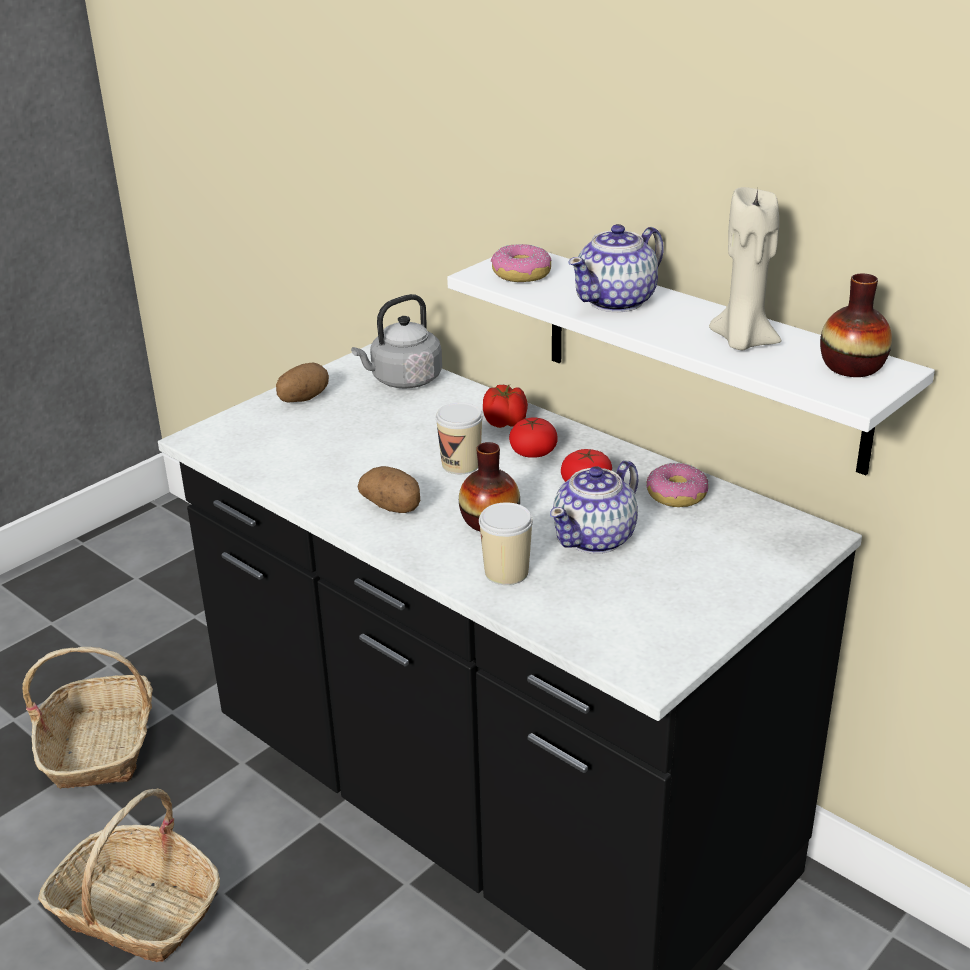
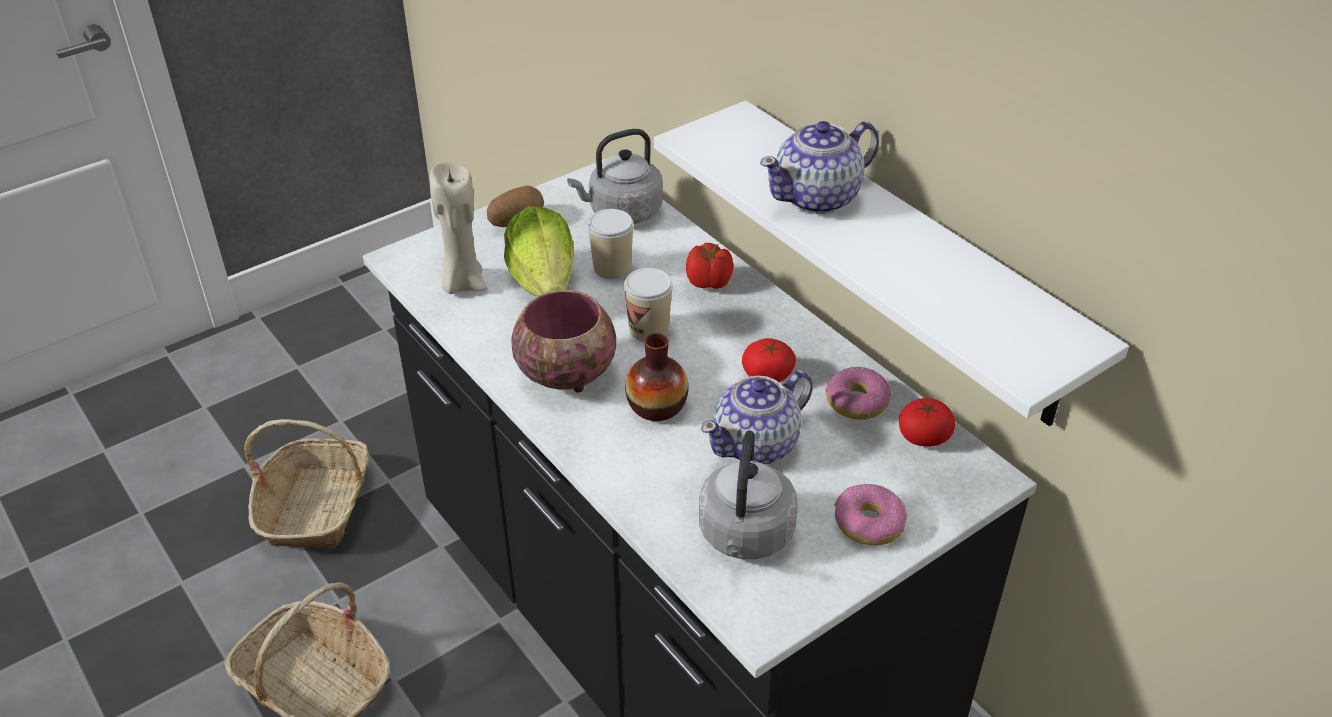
camera: 10 degrees right, 10 degrees up
(347, 441) = (544, 282): none -> lettuce
(393, 507) = (566, 373): potato -> bowl
(506, 572) = (654, 473): cup -> cup (612, 268)
(521, 274) = (730, 144): donut -> donut (868, 523)
(533, 452) = (726, 325): tomato -> tomato (923, 436)
(610, 609) = (745, 537): none -> grey kettle
(742, 342) = (931, 276): beige candle -> beige candle (462, 283)
(852, 367) = (1038, 329): vase -> none

